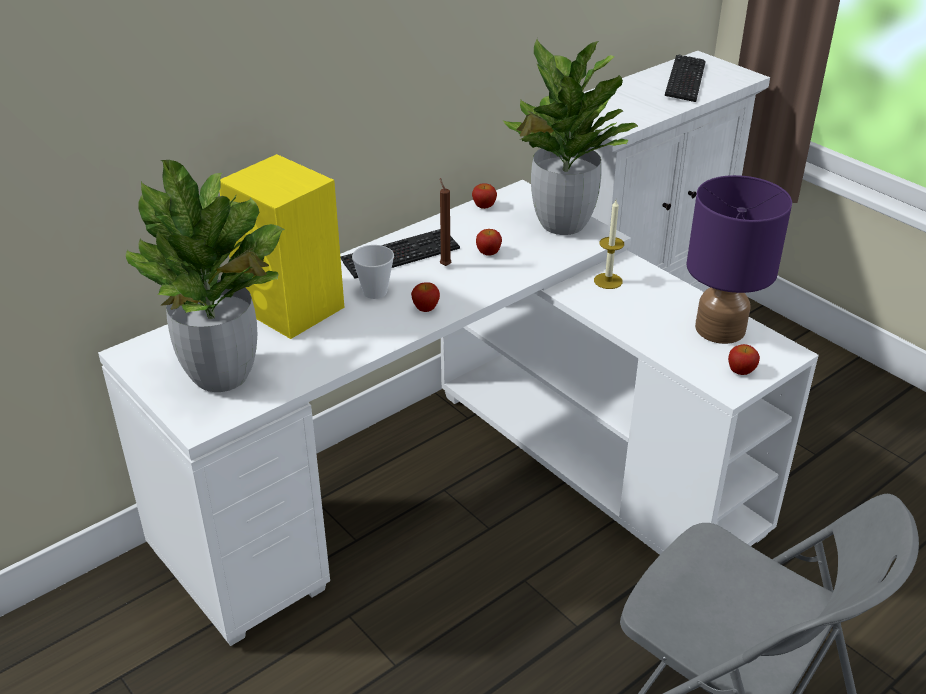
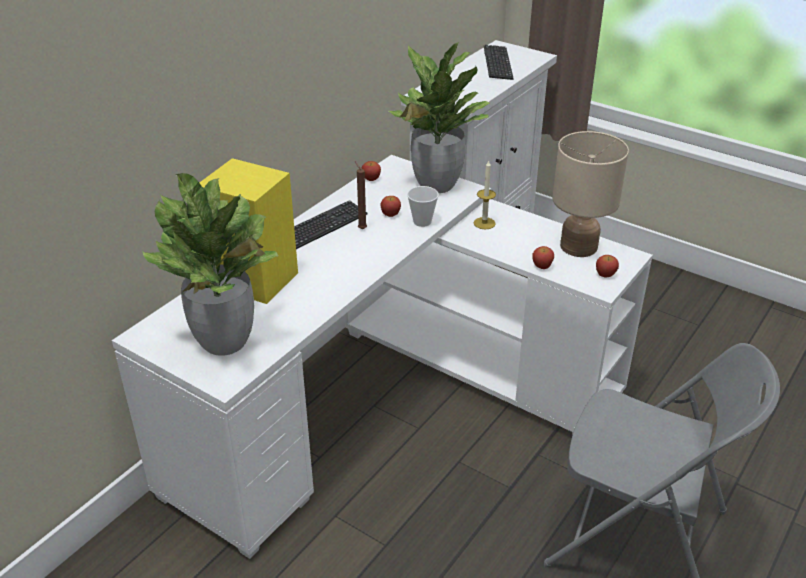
camera: 15 degrees left, 0 degrees up
(375, 292) = (316, 257): cup -> cup (422, 221)
(426, 308) = (362, 264): apple -> apple (542, 266)
(720, 329) = (578, 246): purple table lamp -> beige table lamp

